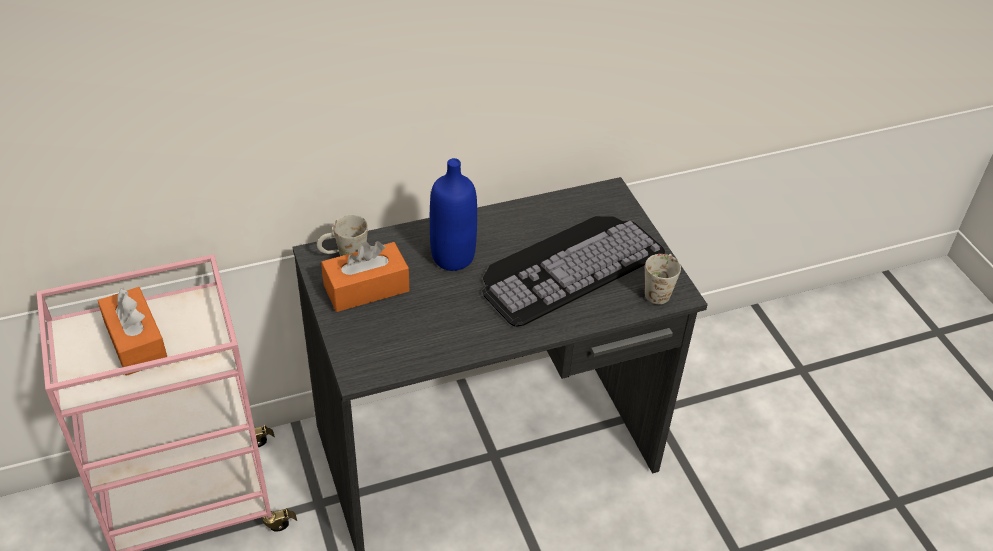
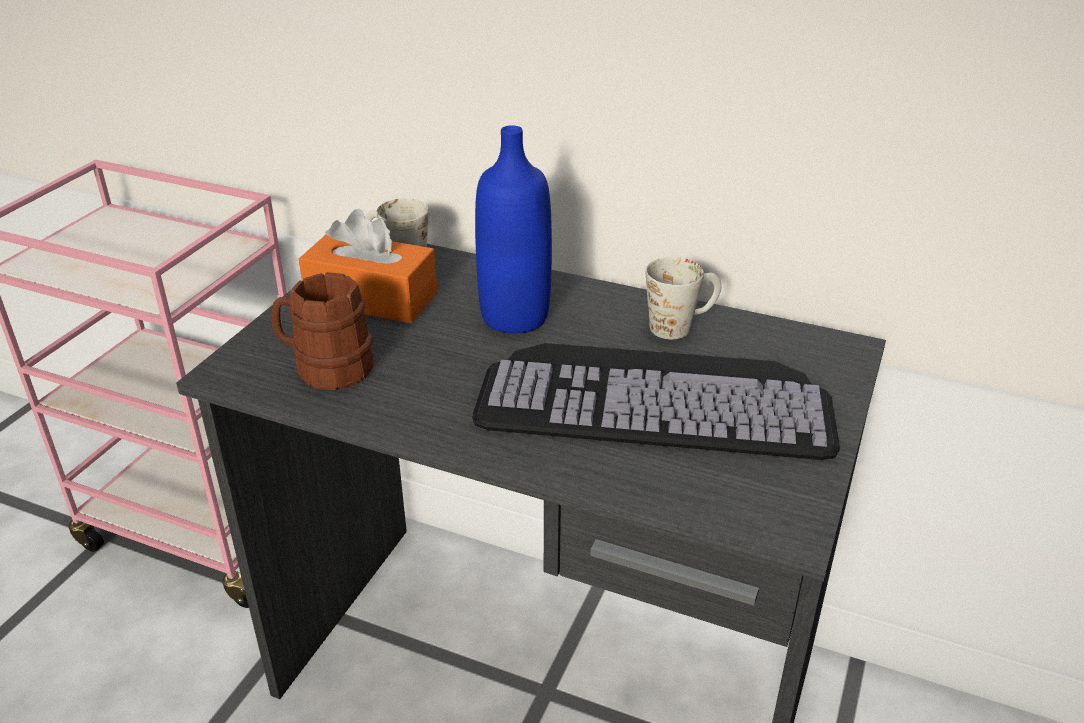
camera: 45 degrees right, 10 degrees down
(136, 342) = (131, 251): orange tissue box -> none
(405, 341) = (325, 368): none -> brown mug
(659, 289) = (761, 501): white mug -> white mug (681, 325)

